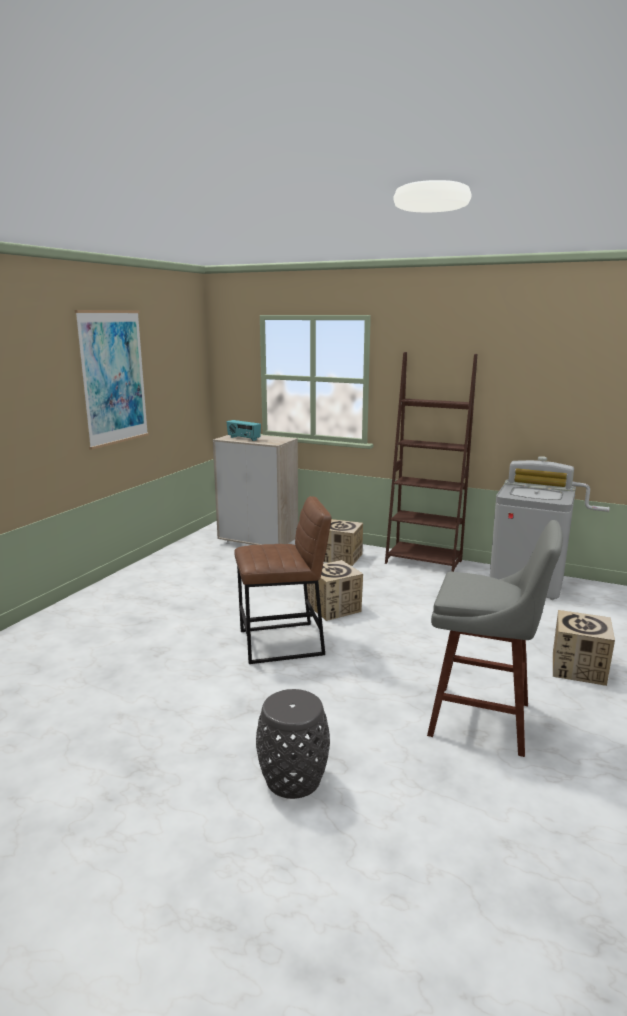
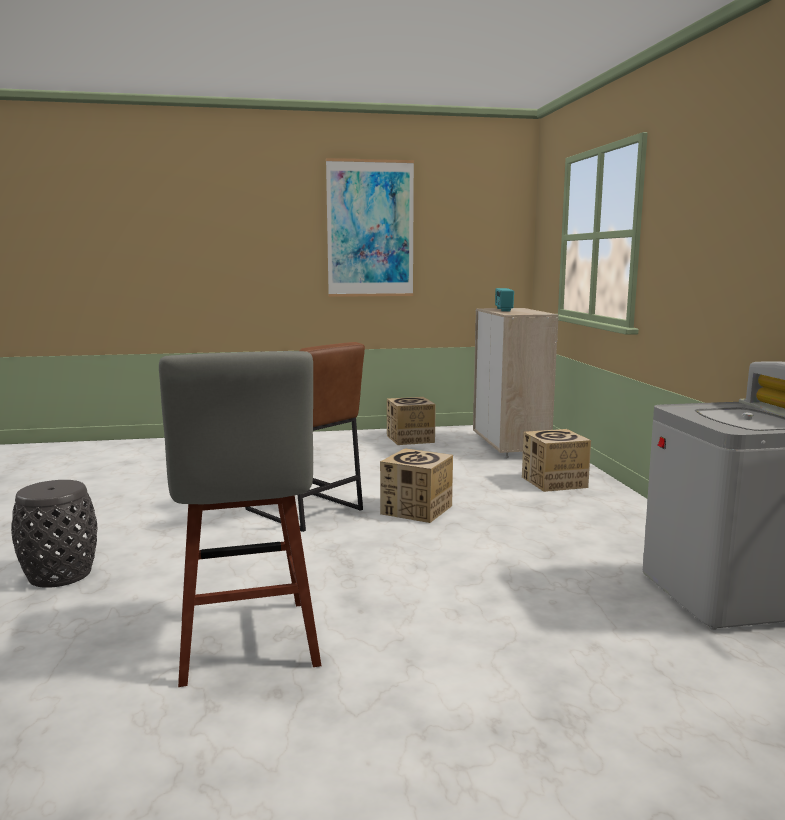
camera: 55 degrees right, 5 degrees down
(423, 562) = (643, 519): brown bookcase -> none
(578, 668) = (486, 692): cardboard box -> cardboard box (410, 439)

